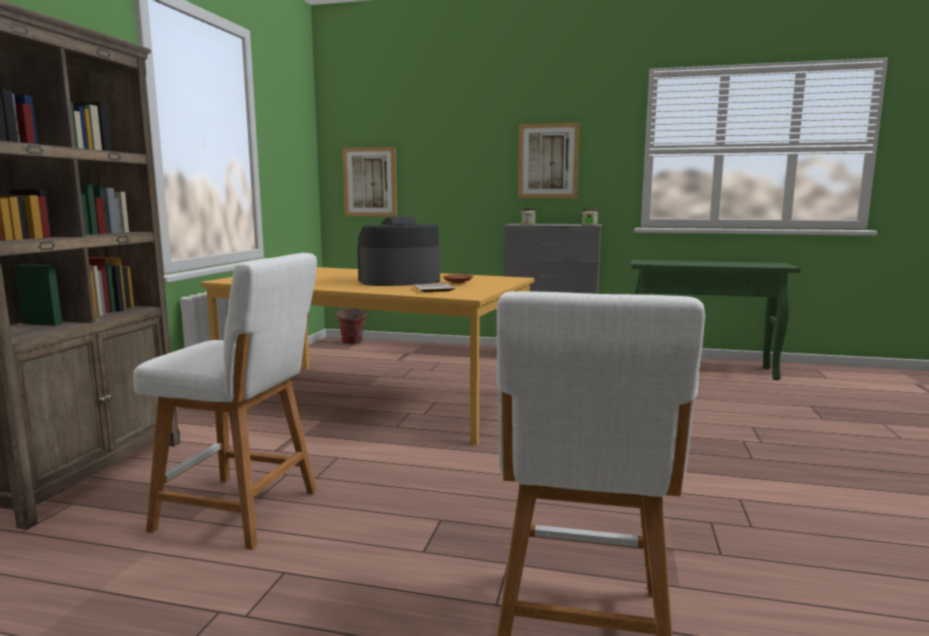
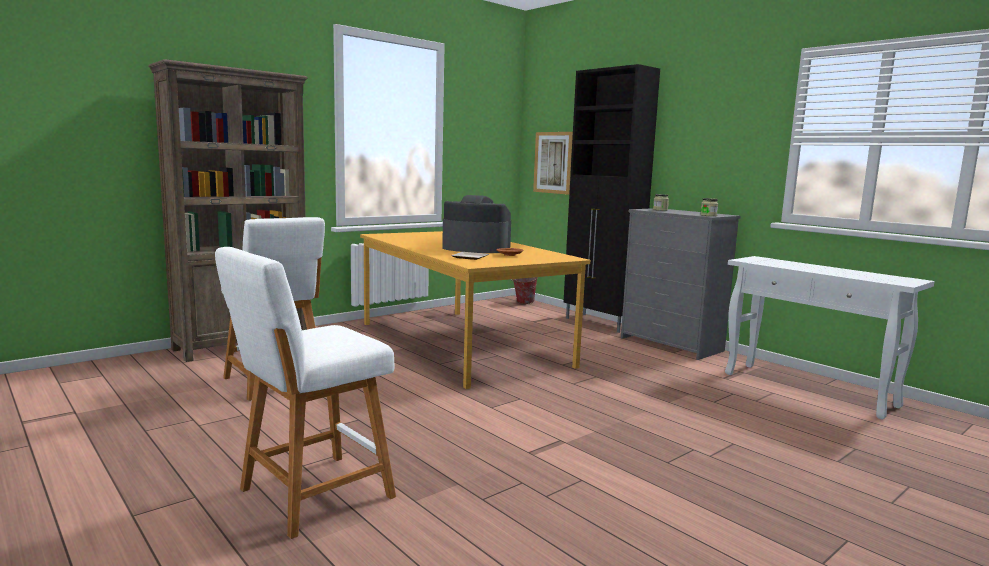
camera: 35 degrees right, 0 degrees up
(460, 349) = (600, 323): none -> black cabinet
(548, 161) = (695, 147): picture -> none
(702, 370) = (809, 390): green console table -> white console table

